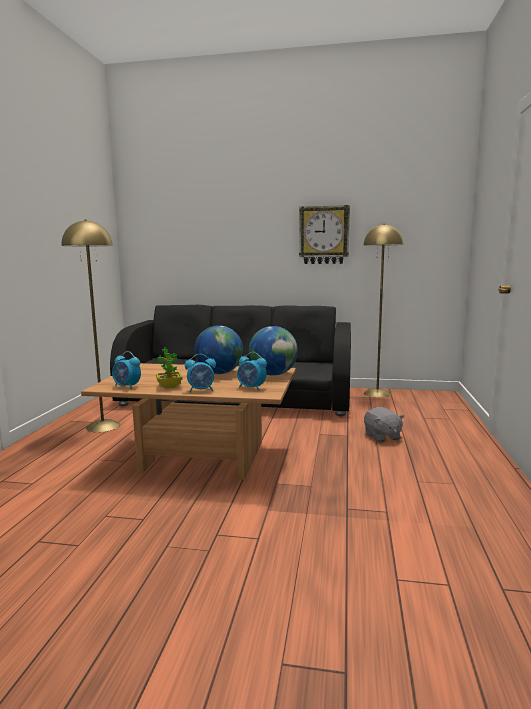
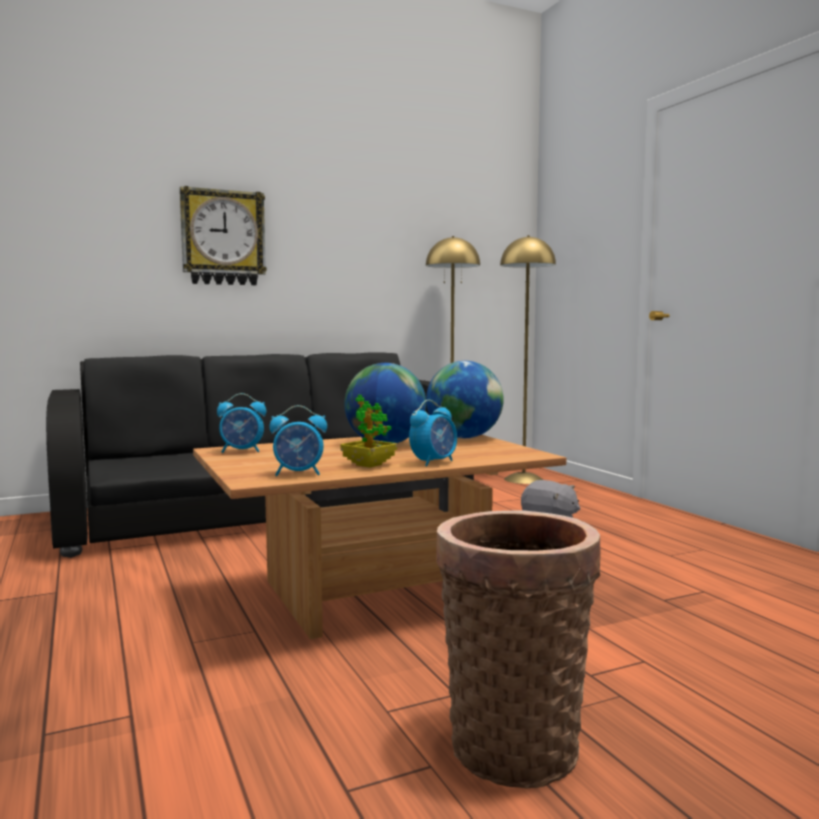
camera: 35 degrees left, 5 degrees down
(103, 426) = (94, 593): yellow floor lamp -> yellow floor lamp (523, 479)
(122, 550) = (513, 742): none -> basket
(251, 388) = (491, 452): alarm clock -> alarm clock (242, 451)
(324, 235) = (363, 248): wall clock -> wall clock (223, 238)

